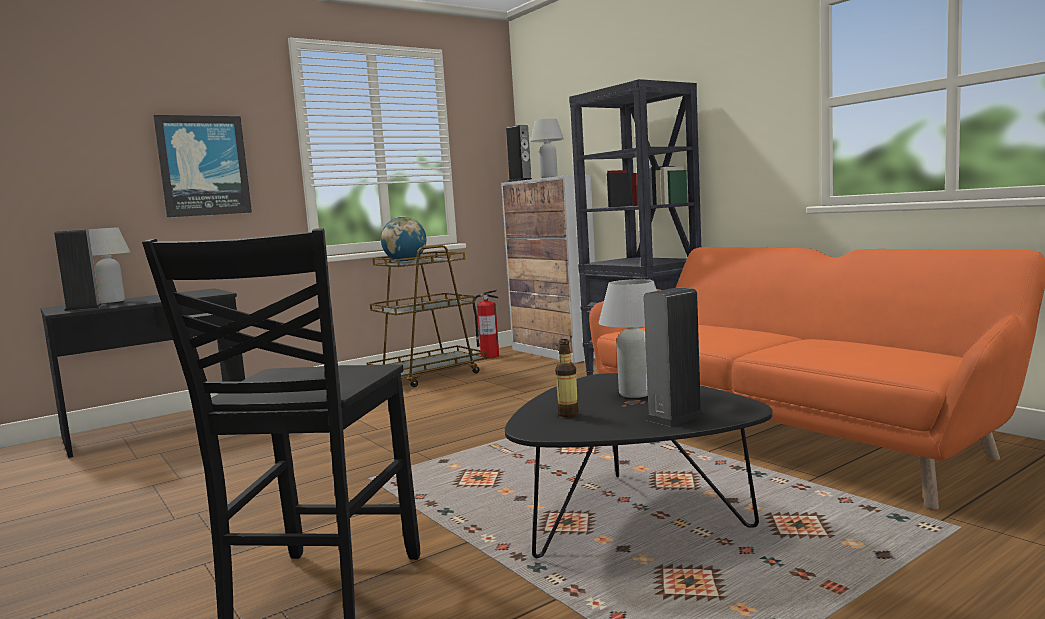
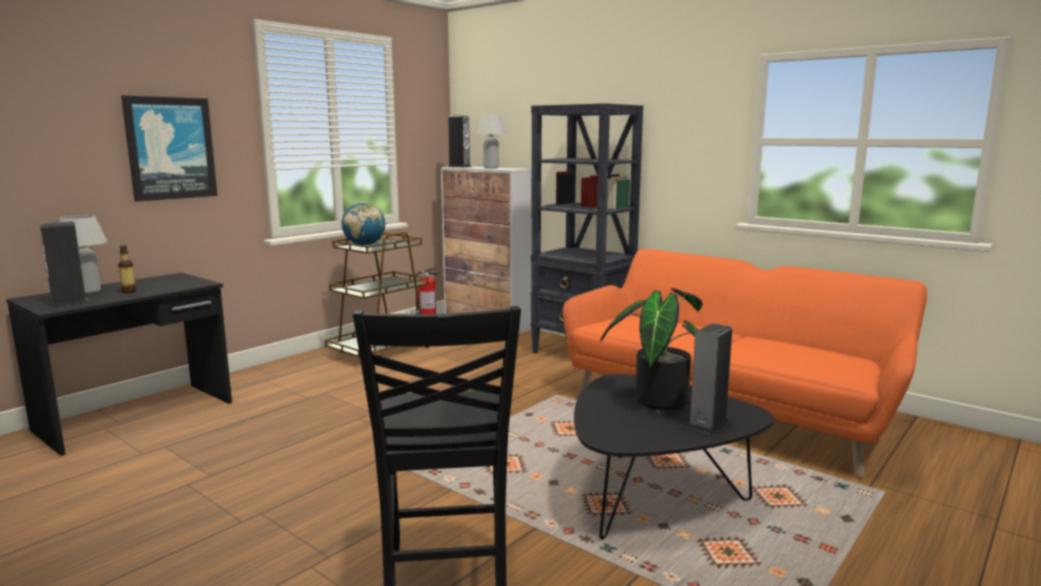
camera: 15 degrees left, 5 degrees up
(568, 414) = (621, 422): bottle -> bottle (129, 292)
(635, 394) = (657, 398): white table lamp -> potted plant

